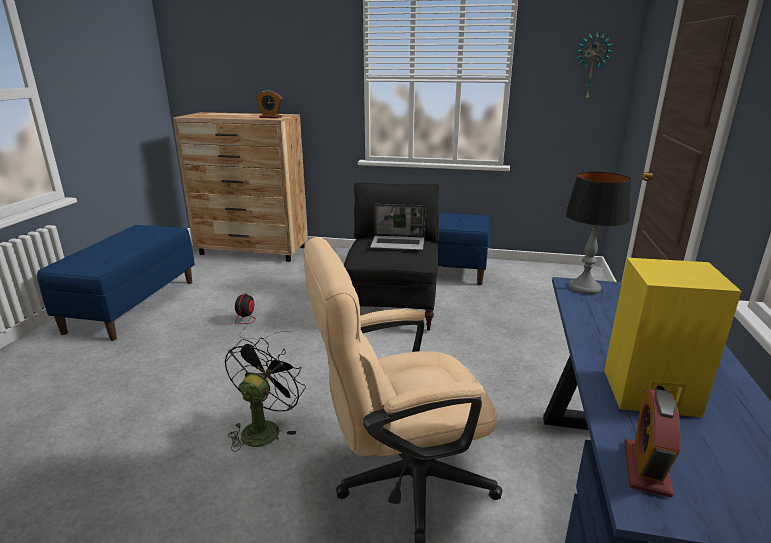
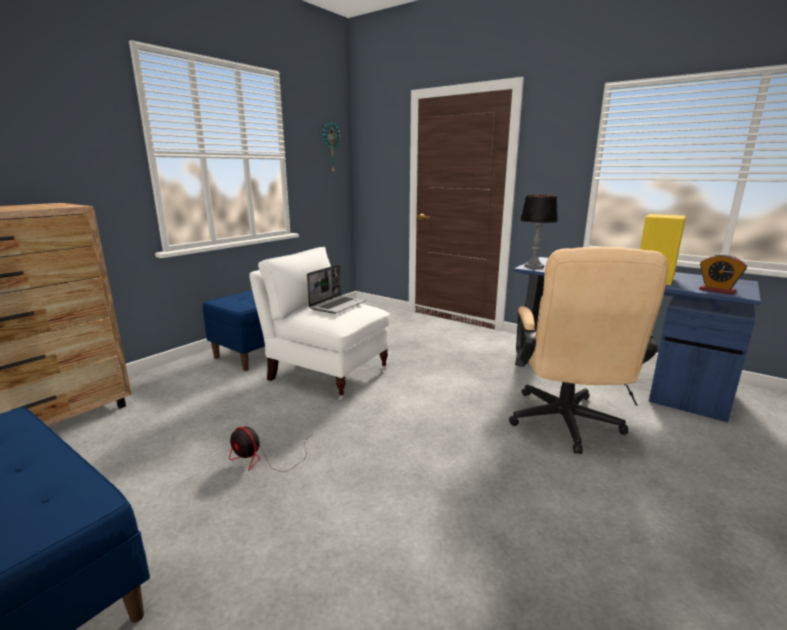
camera: 65 degrees left, 5 degrees down
(264, 428) = (478, 478): black fan -> none
(270, 117) = (53, 206): alarm clock -> none
(394, 307) = (326, 374): black armchair -> white armchair

